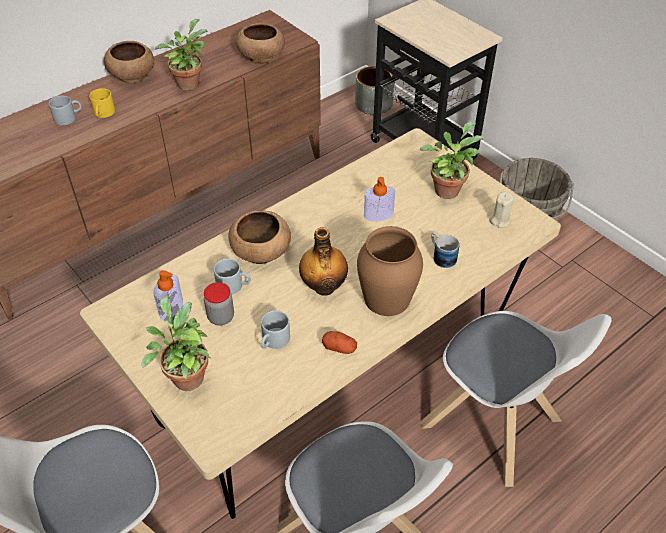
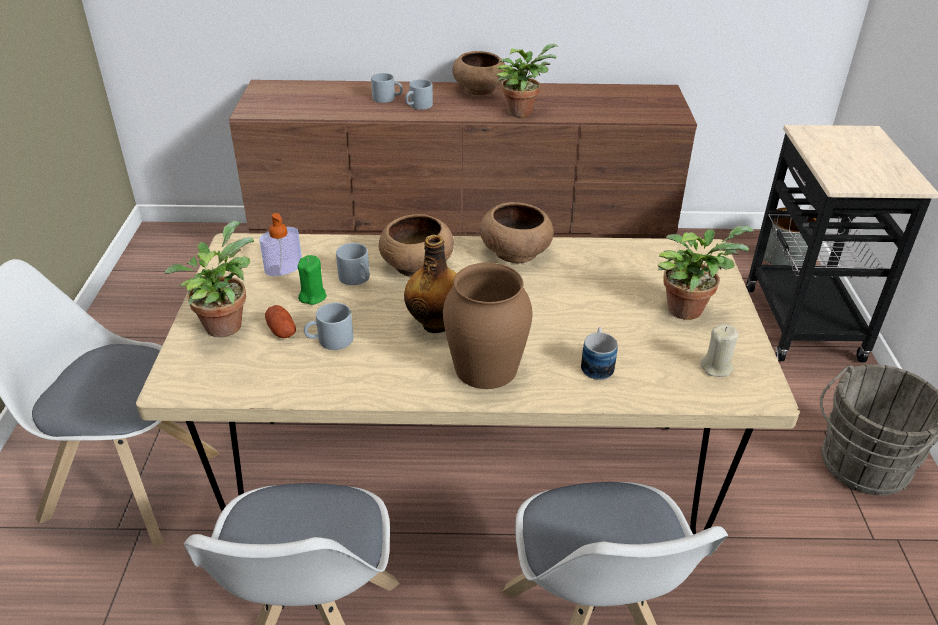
camera: 40 degrees right, 10 degrees down
(104, 114) = (418, 106): yellow mug -> grey mug
(221, 317) = (312, 296): jar -> green candle
(261, 56) = (619, 116): brown bowl -> brown bowl (515, 252)
(339, 348) = (380, 382): potato -> potato (282, 330)
(378, 215) = (575, 293): soap dispenser -> none

